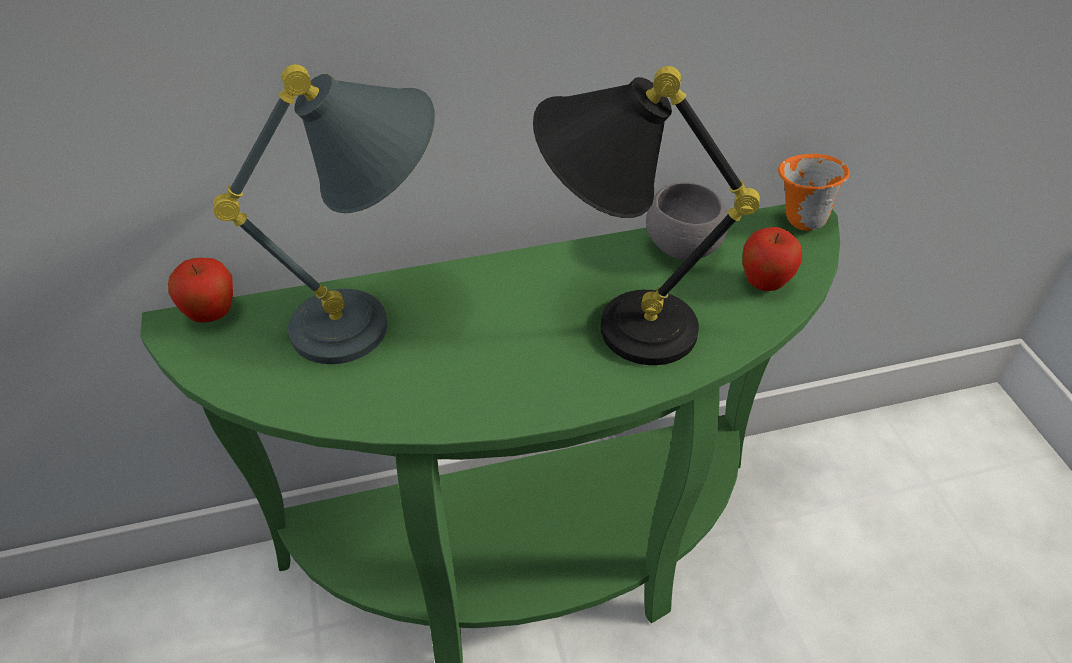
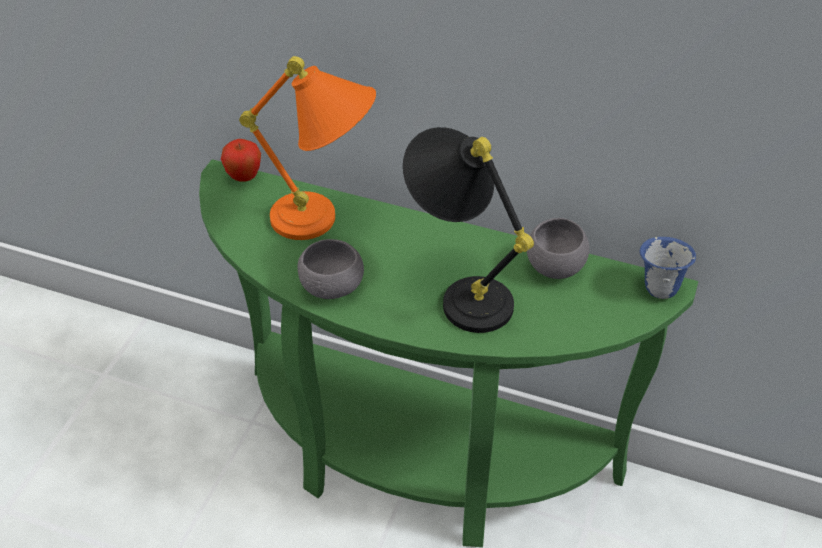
camera: 35 degrees right, 0 degrees up
(376, 321) = (326, 223): grey table lamp -> orange table lamp
(457, 396) = (332, 288): none -> grey bowl
(764, 284) = (584, 316): apple -> none
(799, 221) = (659, 288): orange mug -> blue mug

